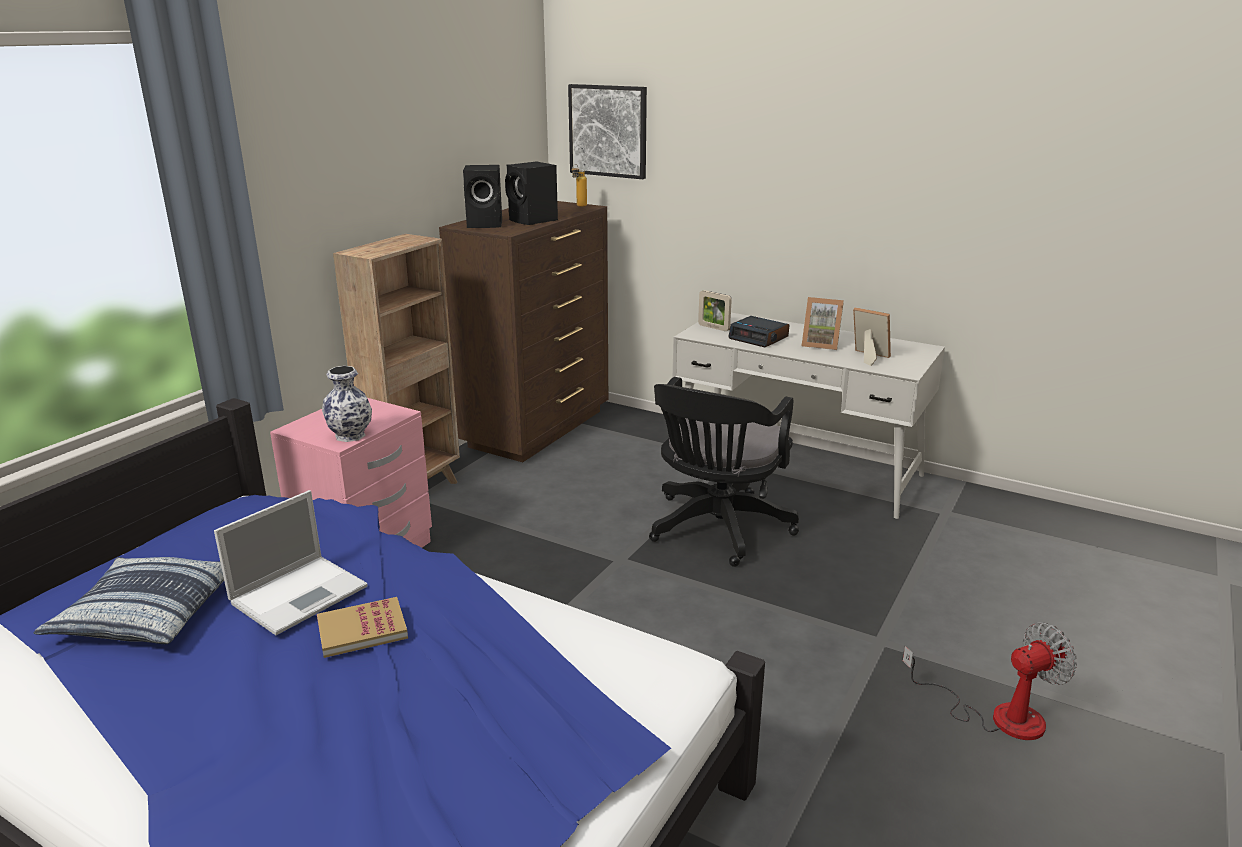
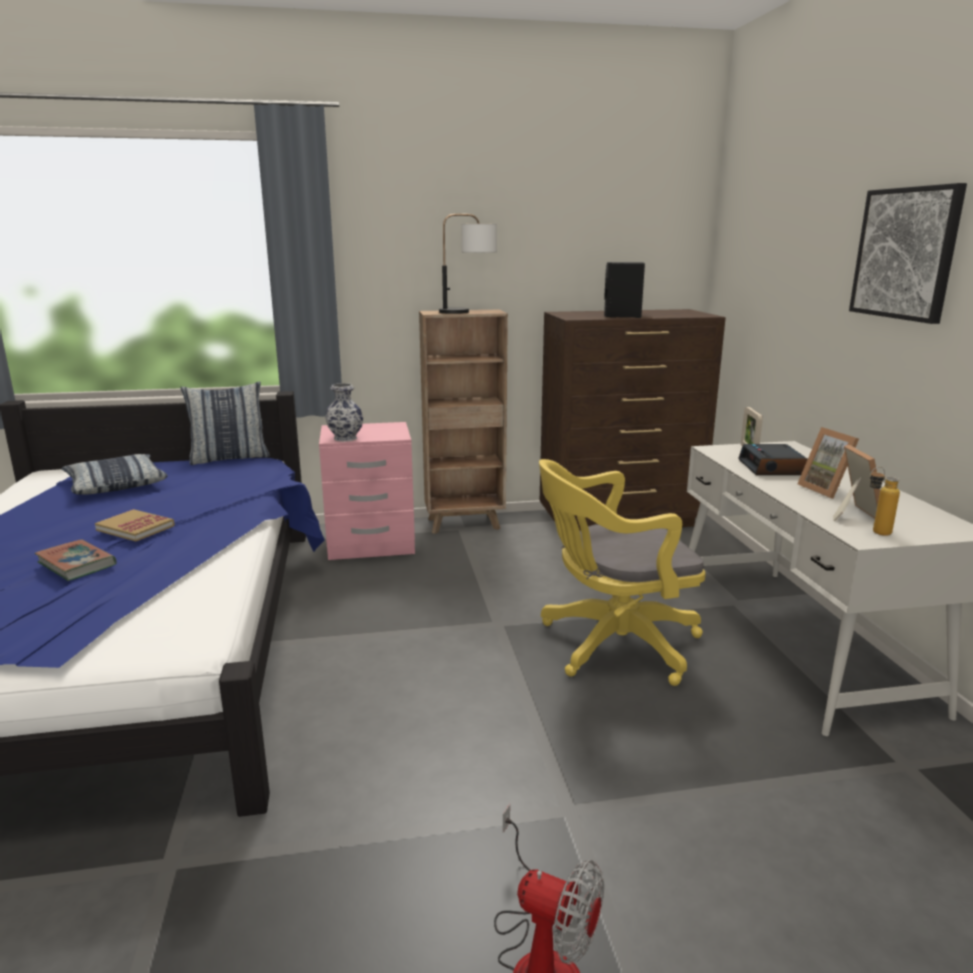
camera: 50 degrees right, 5 degrees down
(200, 518) = (229, 458): none -> pillow
(301, 593) = (164, 502): laptop -> none
(398, 244) = (468, 312): none -> table lamp
(420, 690) = (76, 564): none -> book
(486, 224) = (580, 314): black speaker -> none
(579, 206) = (699, 314): bottle -> bottle (875, 533)
(608, 131) = (747, 241): picture -> picture (905, 253)
(716, 530) = (612, 645): black office chair -> yellow office chair

